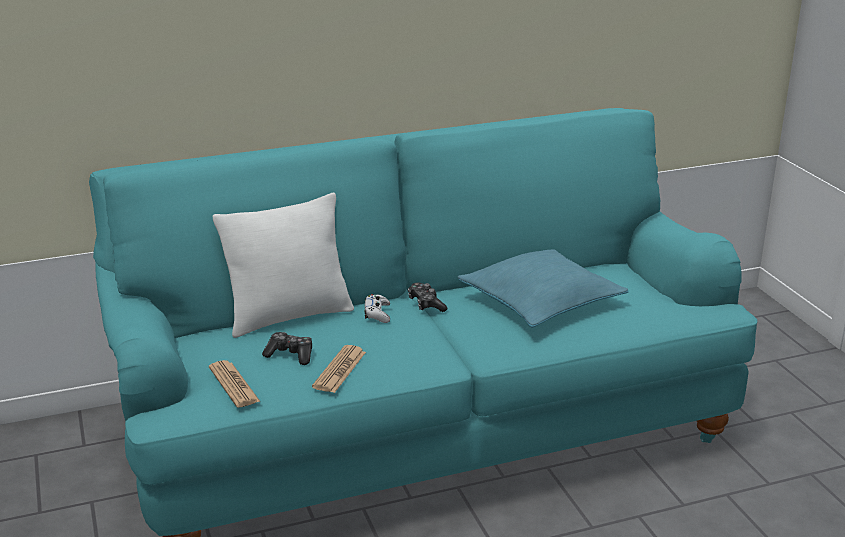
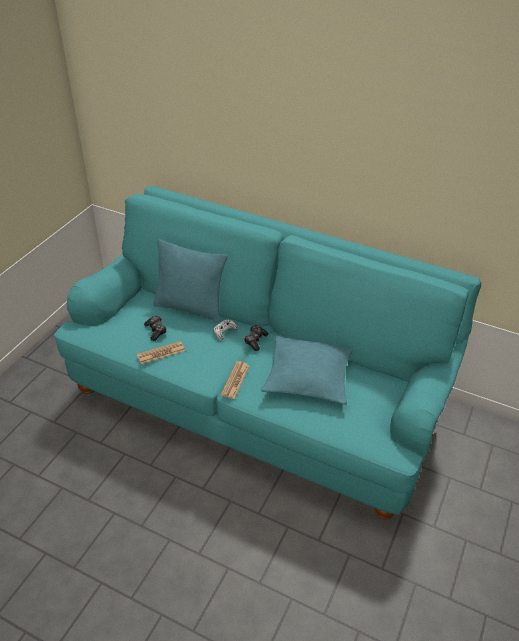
camera: 45 degrees right, 15 degrees up
(234, 385) = (114, 332): newspaper -> newspaper (235, 380)
(289, 316) = (190, 308): white pillow -> turquoise pillow

